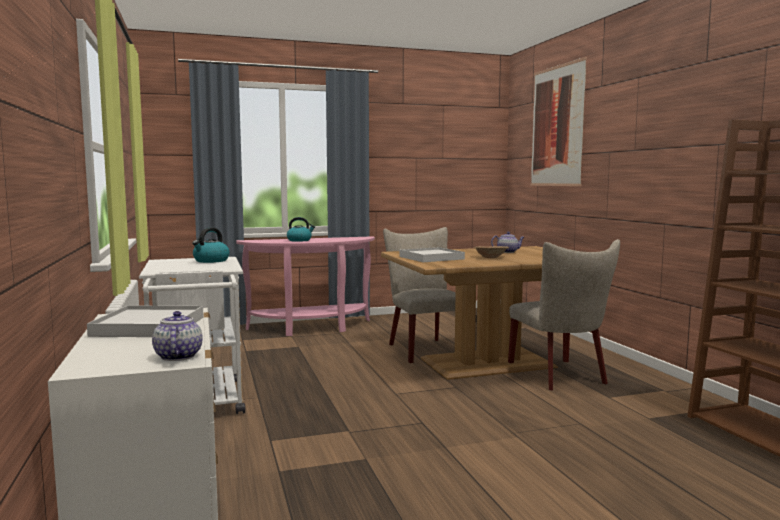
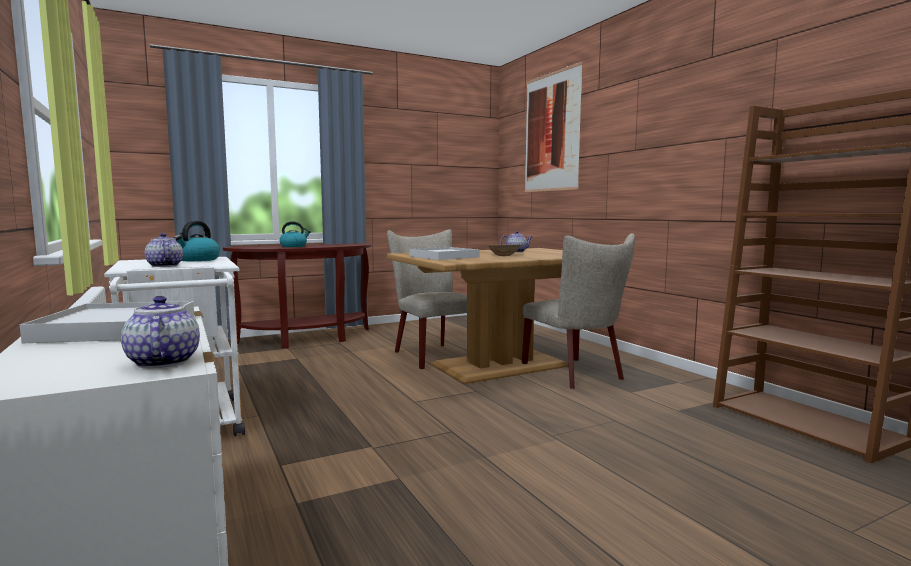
camera: 10 degrees left, 0 degrees up
(184, 268) = (164, 266): none -> teapot
(311, 328) = (308, 339): pink console table -> brown console table

